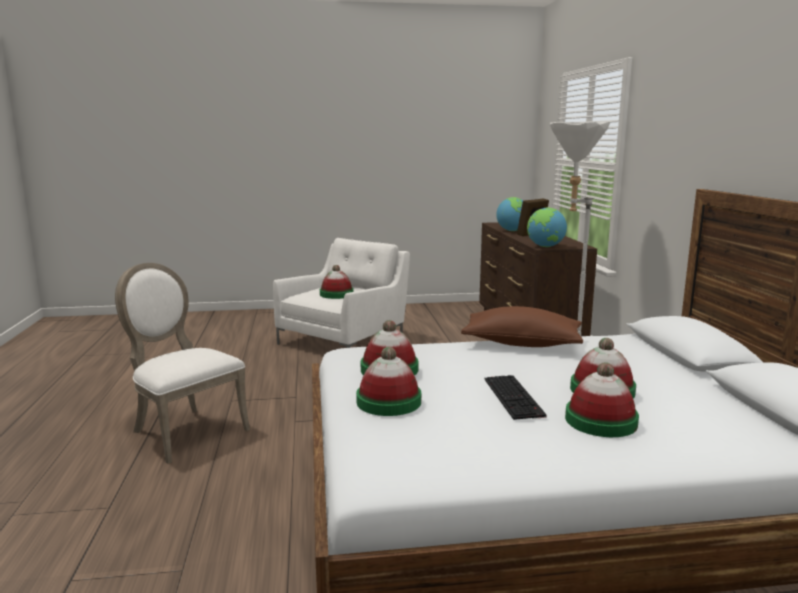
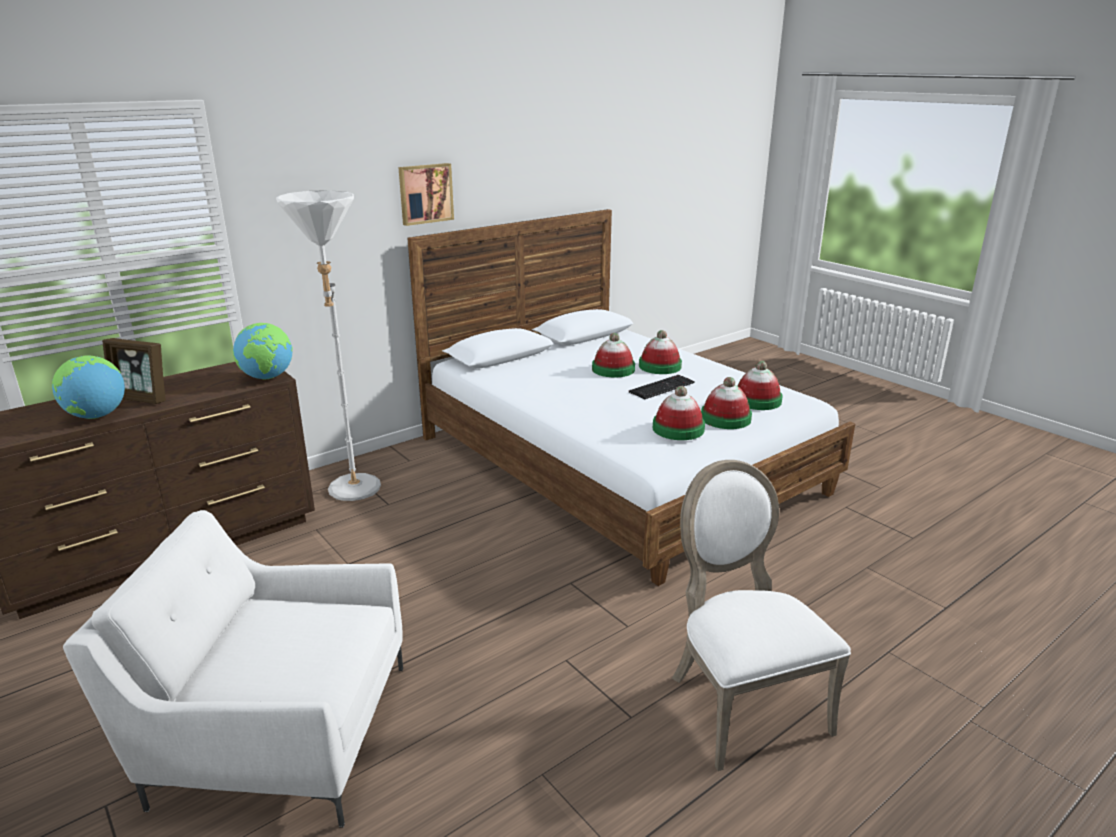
camera: 120 degrees left, 10 degrees up
(185, 431) = (741, 702): white chair -> white chair turned 150 degrees clockwise
(336, 294) = (293, 641): hat -> hat (757, 400)
(521, 344) = (542, 402): brown pillow -> none
(734, 144) = (425, 193): none -> picture

